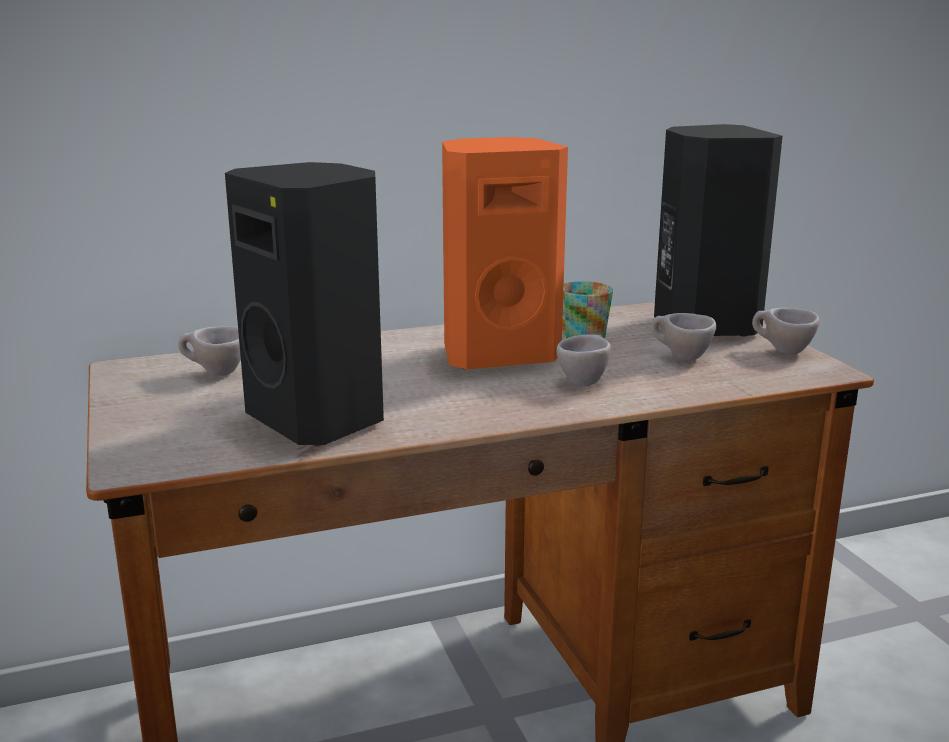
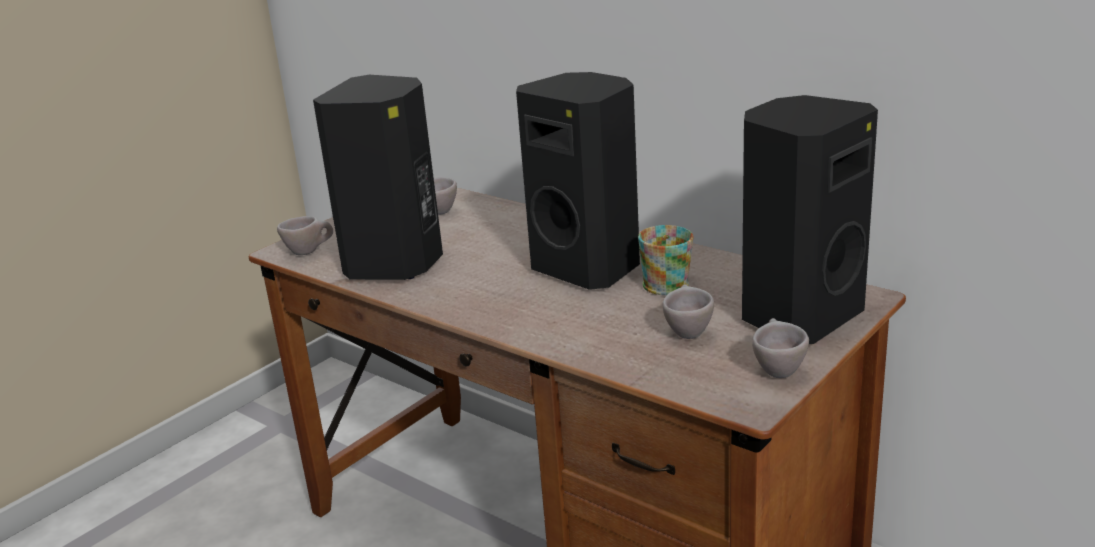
camera: 60 degrees right, 5 degrees up
(497, 354) = (589, 268): orange speaker -> black speaker
(585, 381) = (573, 314): beige cup -> beige cup (309, 252)

